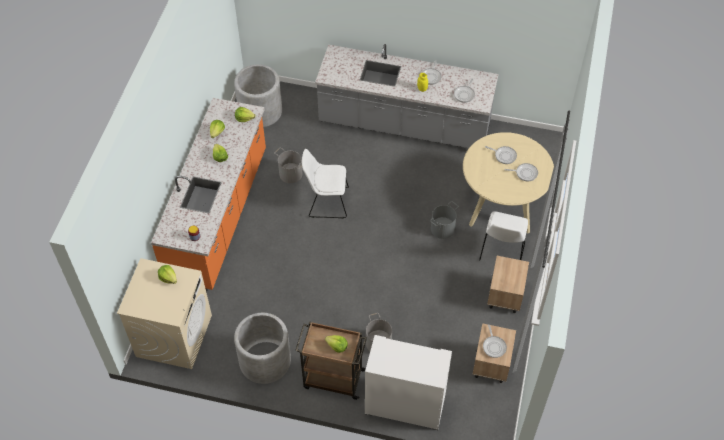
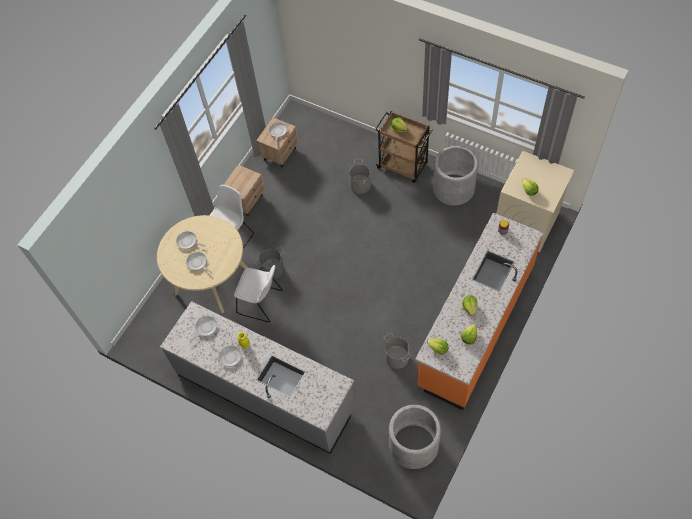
camera: 160 degrees left, 5 degrees up
(326, 202) = (369, 318): white chair -> white chair (261, 302)
(404, 405) = (354, 139): white cabinet -> none

